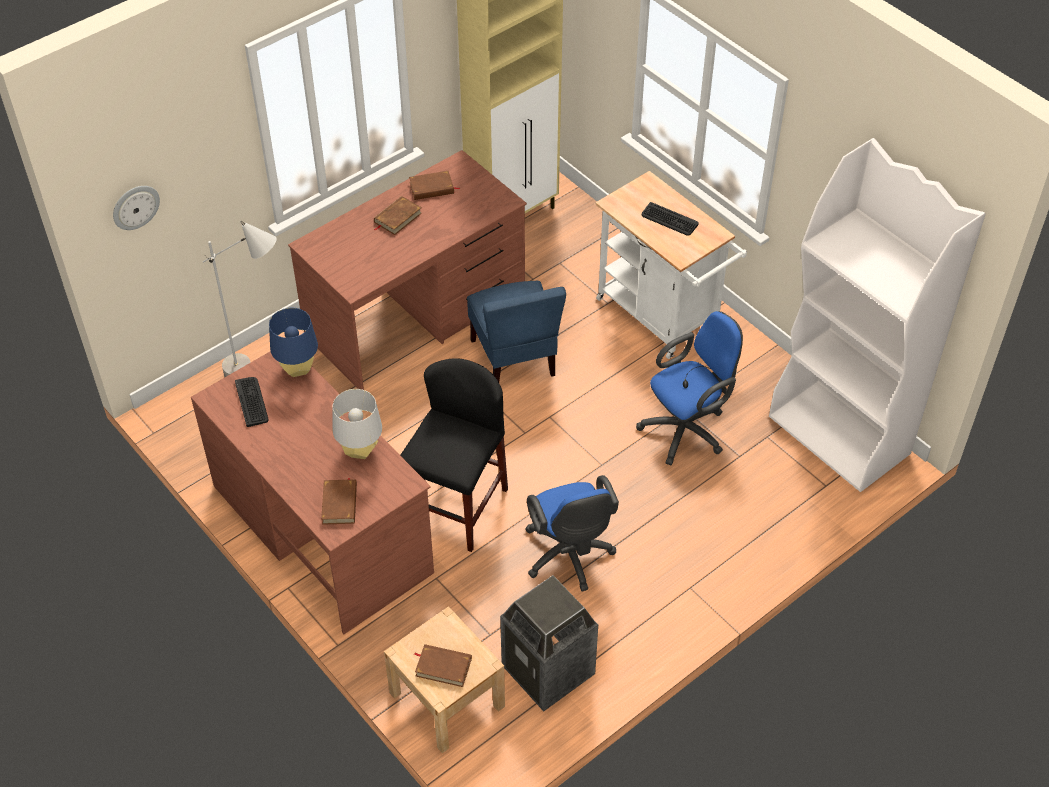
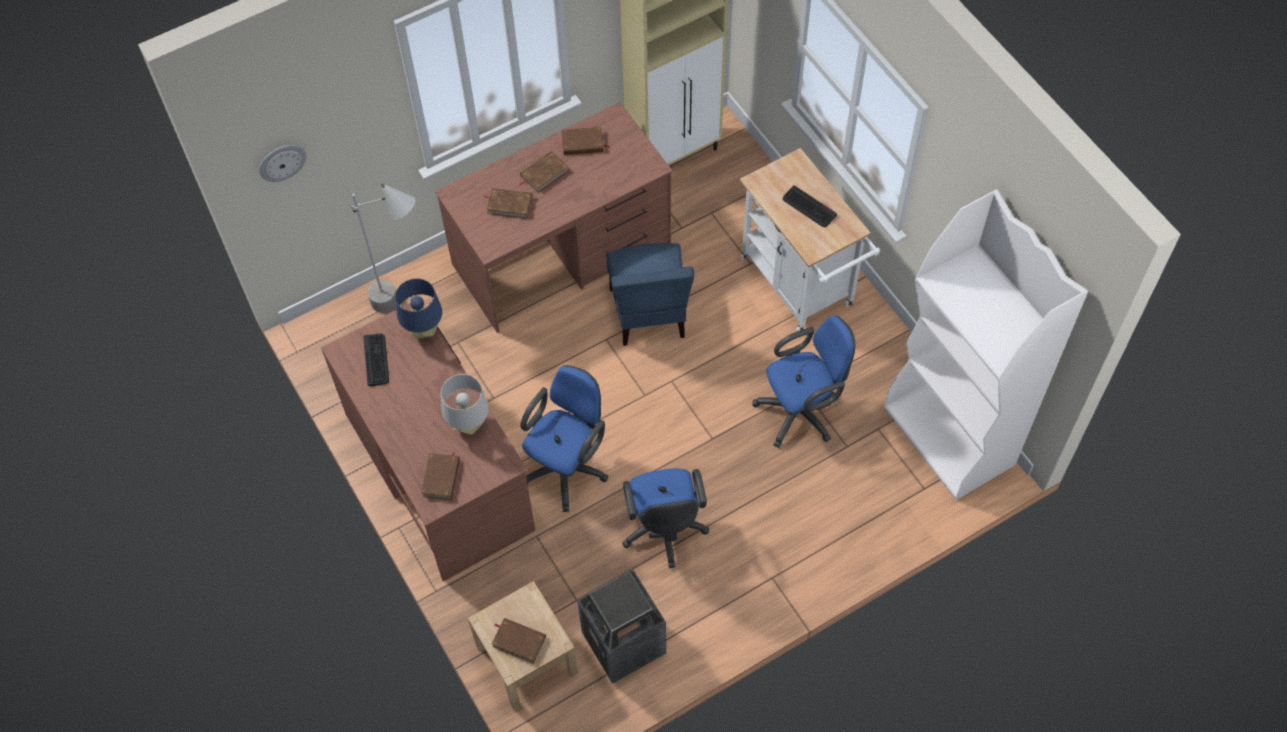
camera: 10 degrees right, 10 degrees up
(367, 248) = (509, 204): none -> brown book
(457, 508) = (567, 466): black stool -> blue office chair

